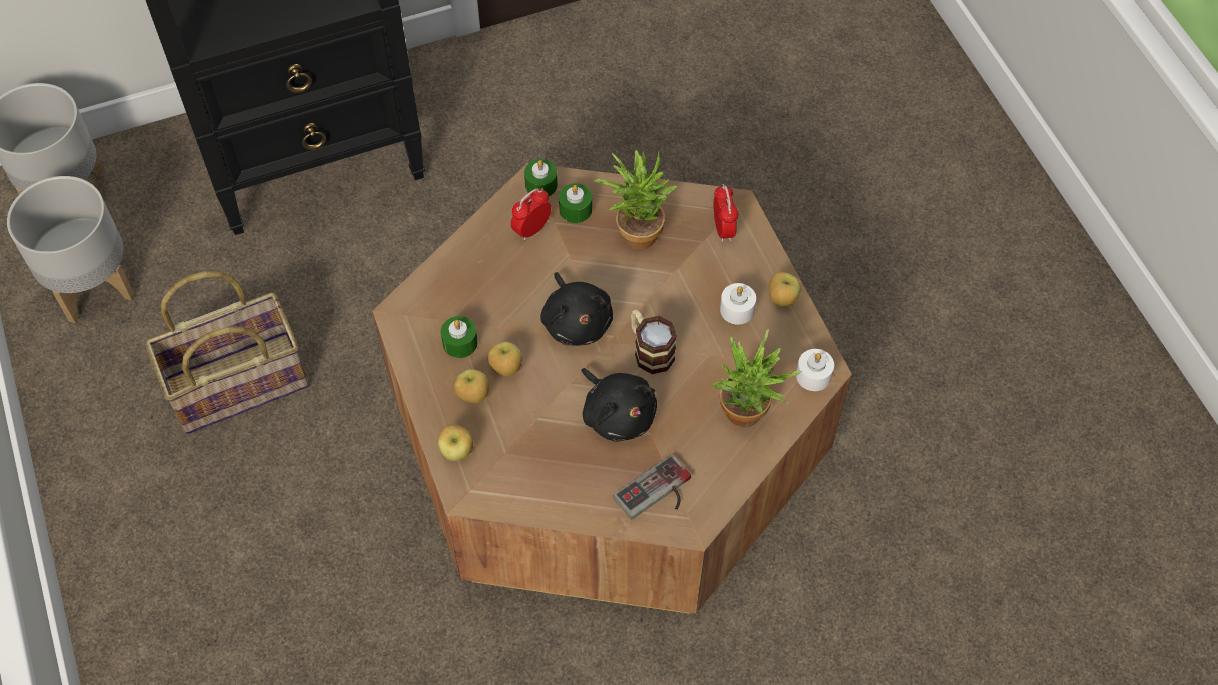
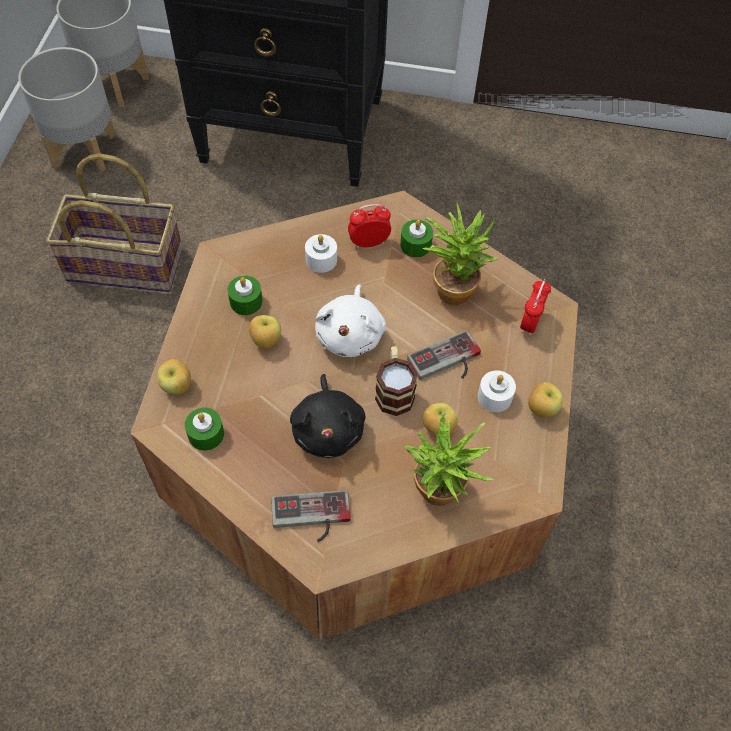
camera: 30 degrees right, 0 degrees up
(472, 396) = (223, 348): apple -> apple (438, 429)
(541, 185) = (402, 212): green candle -> green candle (206, 434)
(576, 321) = (351, 334): black plush toy -> white plush toy
(678, 302) = (447, 363): none -> game controller
(813, 375) = (524, 492): white candle -> white candle (321, 260)

